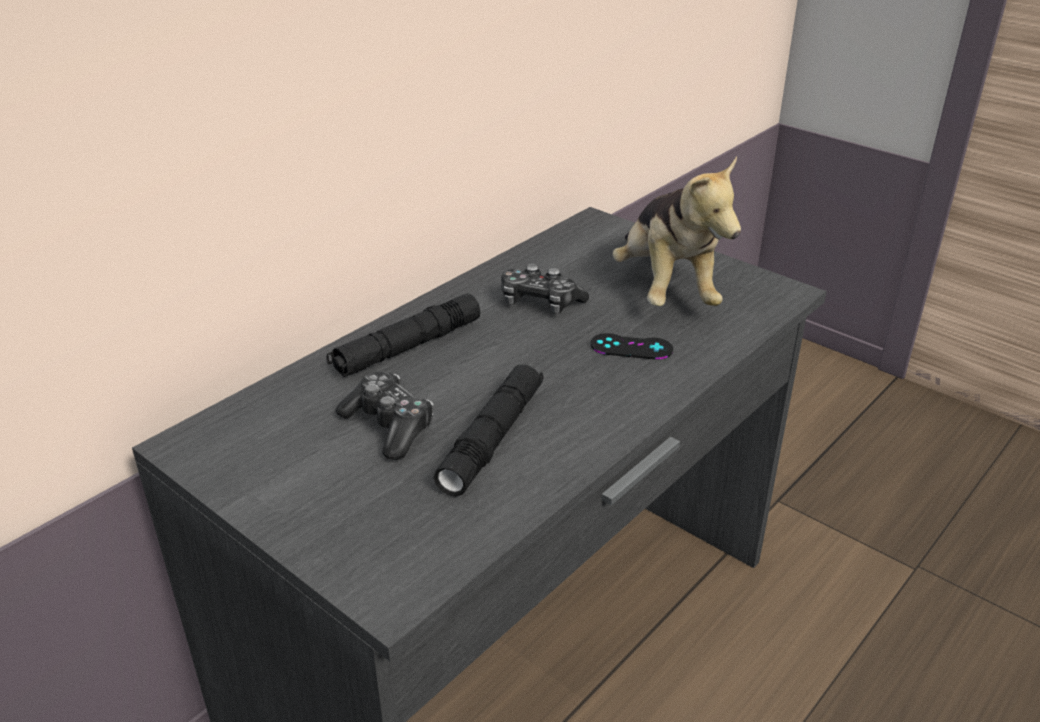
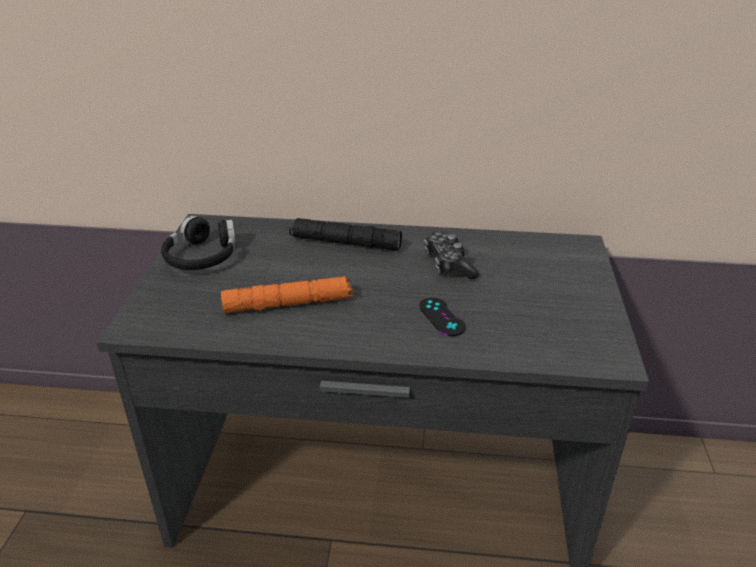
camera: 55 degrees right, 0 degrees up
(283, 472) = (202, 256): none -> black headphones
(389, 426) = (267, 268): game controller -> none
(492, 438) = (288, 304): black flashlight -> orange flashlight
(666, 289) = (535, 304): plush toy -> none

